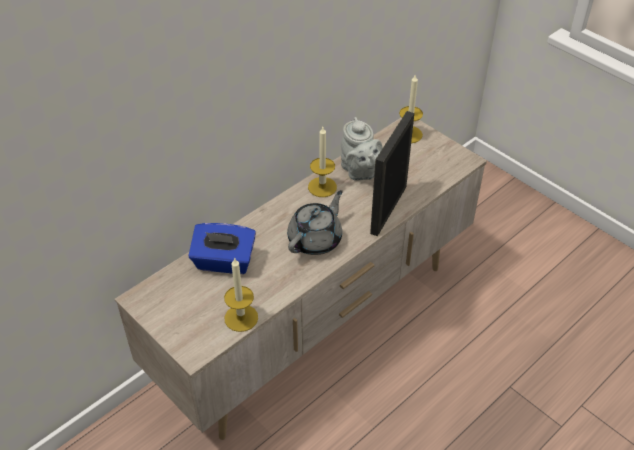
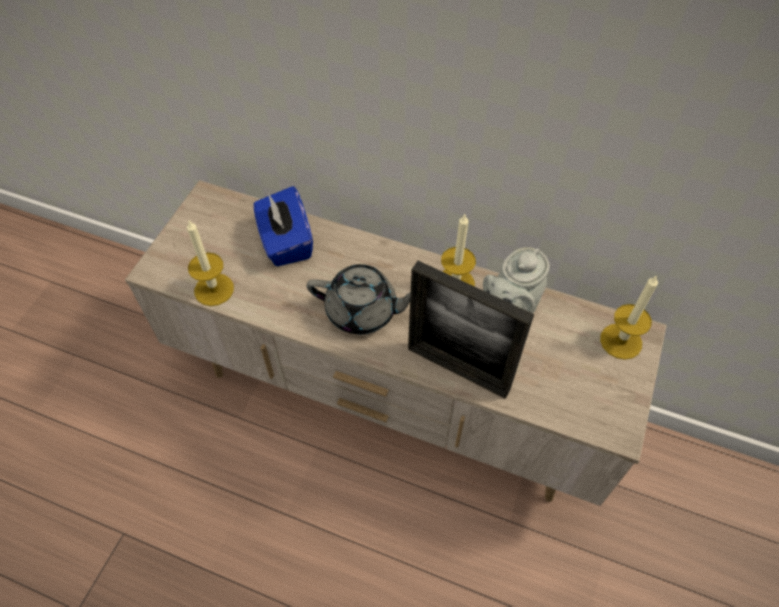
camera: 65 degrees right, 10 degrees up
(388, 209) = (458, 369): picture frame -> picture frame turned 150 degrees counterclockwise

